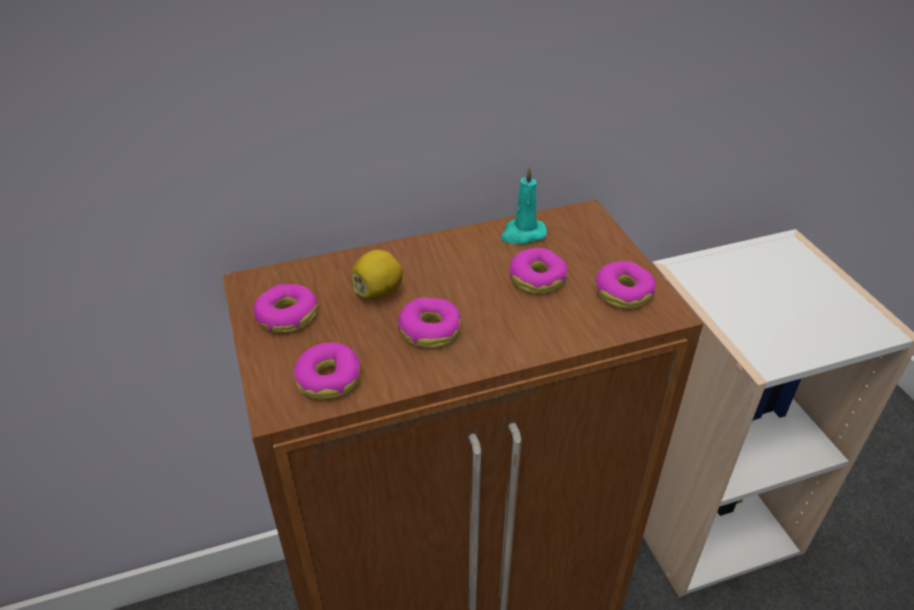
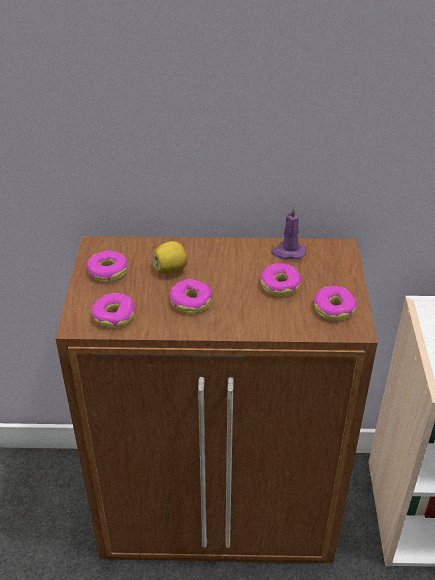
camera: 20 degrees right, 0 degrees up
(522, 234) = (288, 252): turquoise candle -> purple candle

